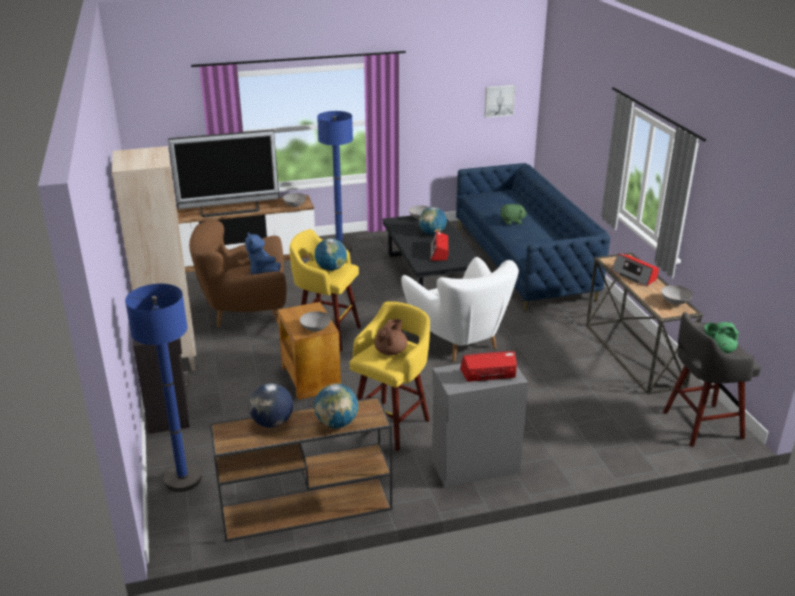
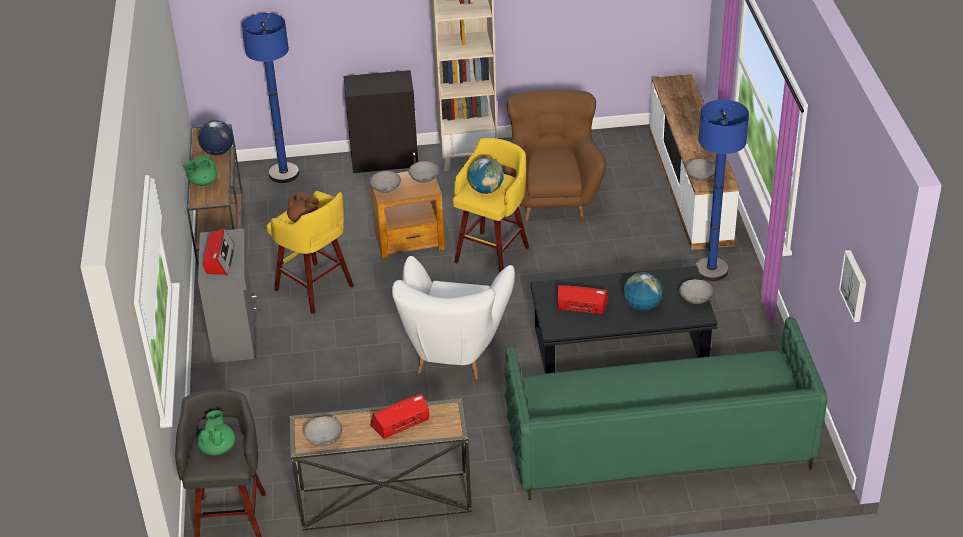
camera: 100 degrees right, 10 degrees up
(230, 209) = (691, 130): television -> none
(263, 272) = (554, 171): blue plush toy -> none
(298, 311) = (424, 179): none -> grey bowl
(337, 423) = (202, 182): globe -> green teapot
(459, 341) = (454, 352): white armchair -> white armchair turned 60 degrees counterclockwise
(512, 221) = (658, 380): green plush toy -> none
(523, 262) = (658, 445): blue sofa -> green sofa

